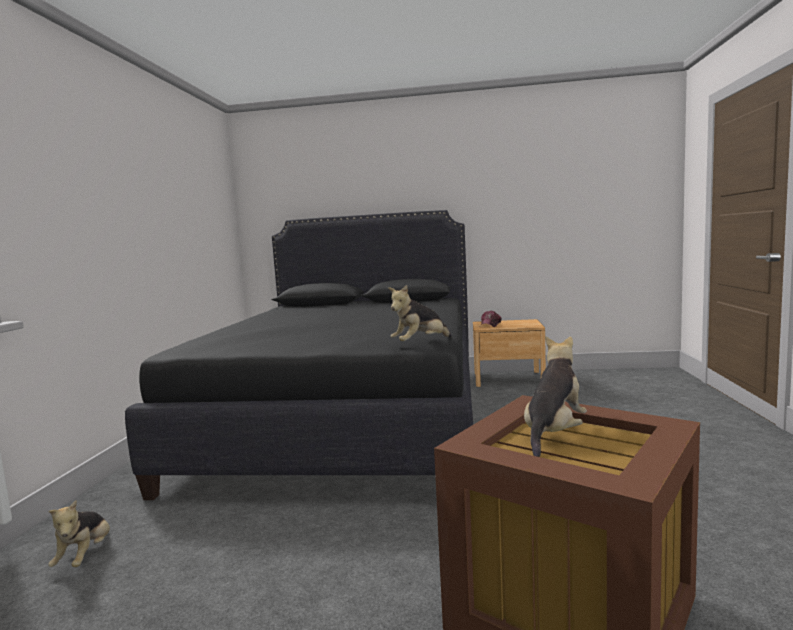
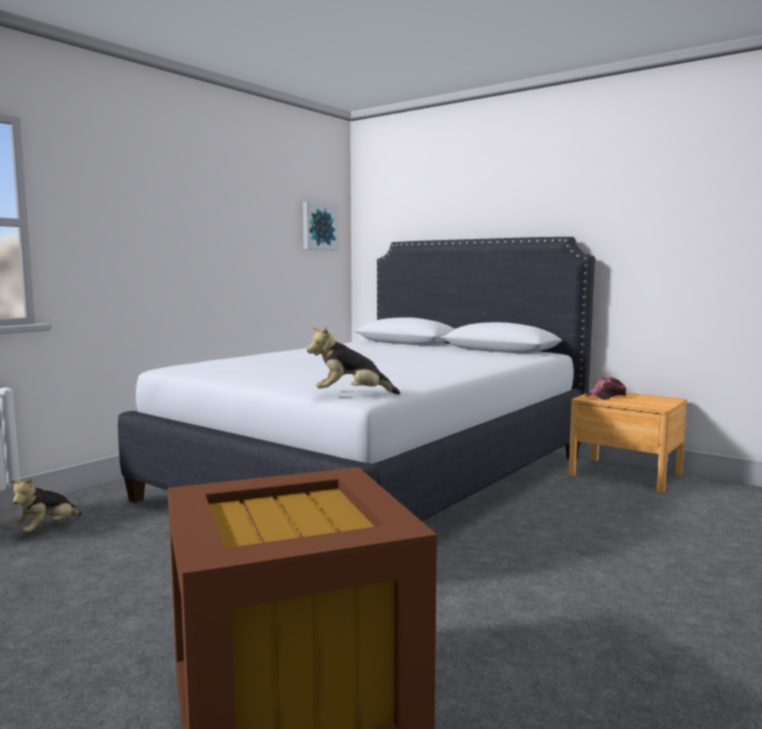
camera: 30 degrees right, 0 degrees up
(217, 208) = (318, 227): none -> picture
(349, 419) = (376, 476): black bed -> white bed
(554, 433) = (301, 507): plush toy -> none

